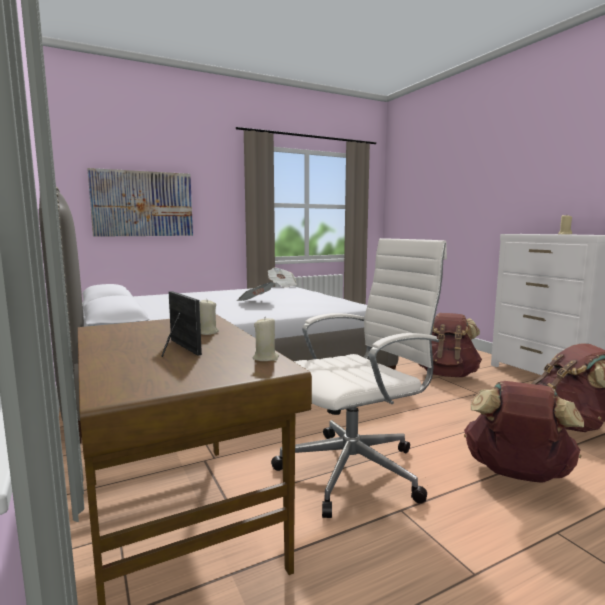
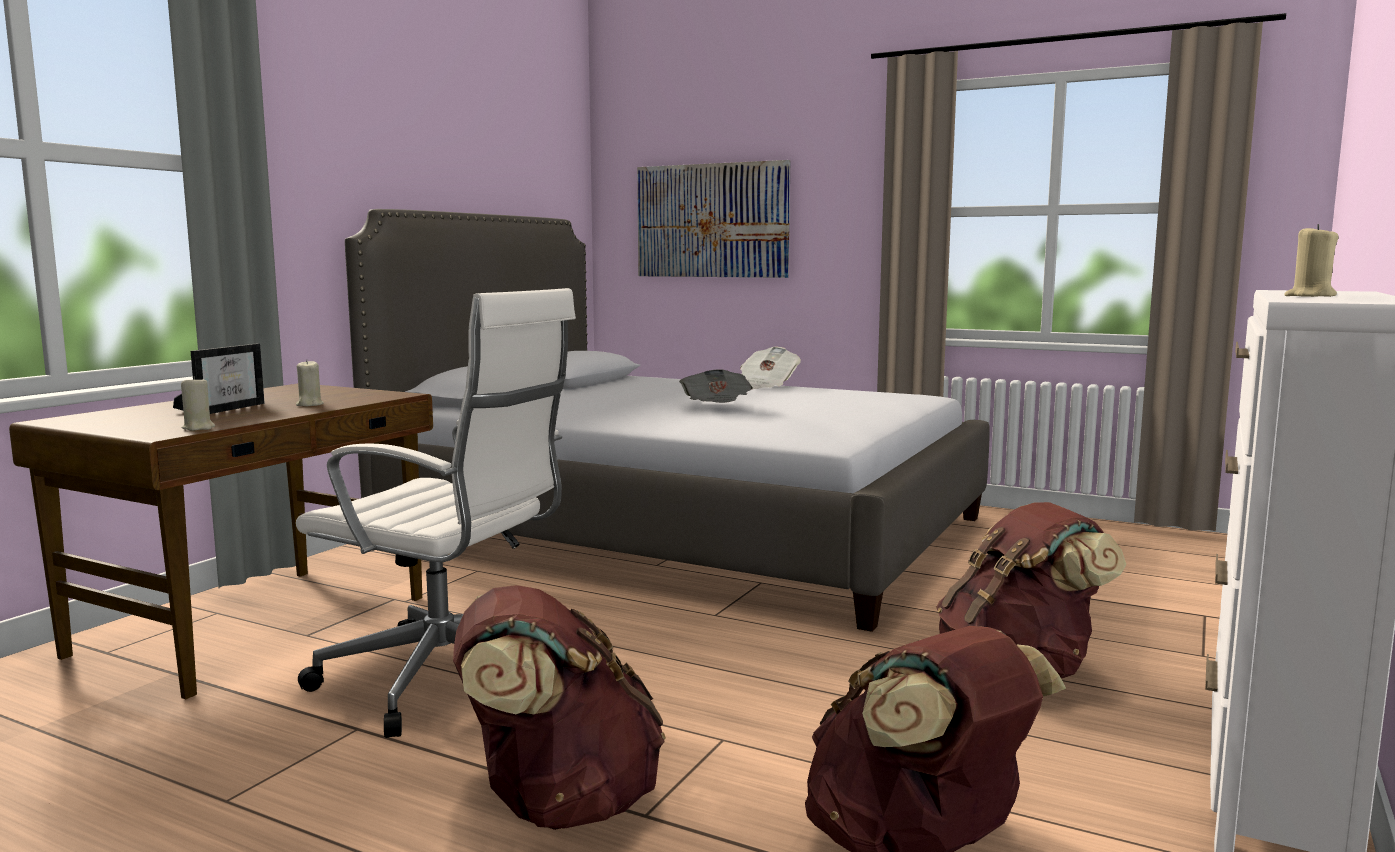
camera: 55 degrees right, 0 degrees up
(282, 285) = (920, 393): newspaper -> newspaper (767, 385)

